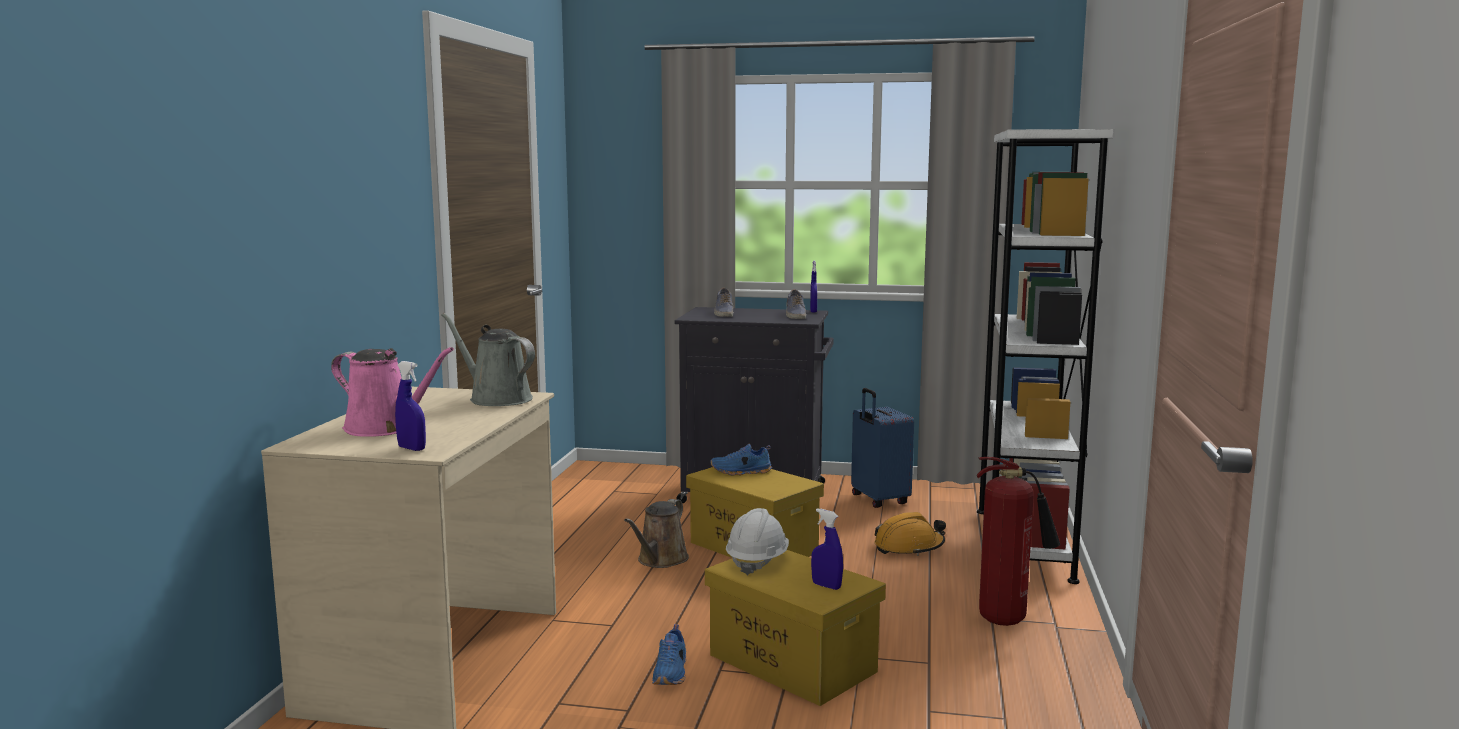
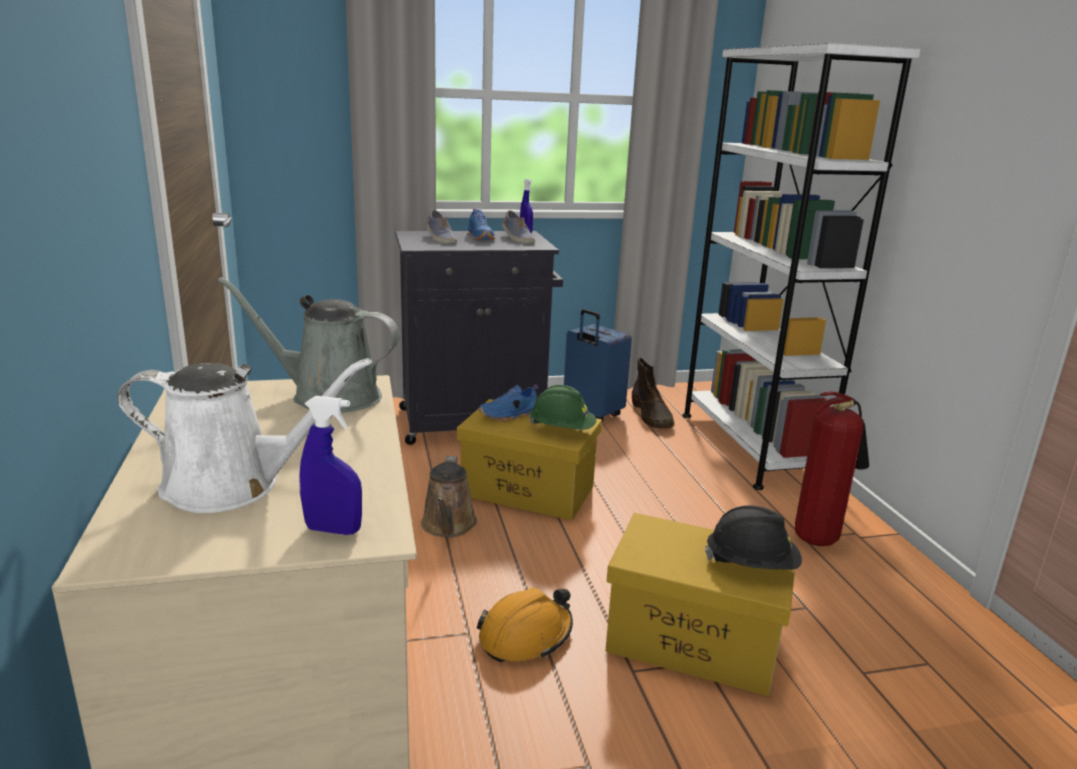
camera: 25 degrees left, 10 degrees up
(385, 428) = (232, 485): pink watering can -> white watering can
(671, 673) = (589, 691): blue shoe -> blue shoe (481, 238)
(757, 562) = (651, 543): white hard hat -> none
(776, 486) = (562, 429): none -> green hard hat
(826, 586) = (751, 565): blue spray bottle -> black hard hat
(909, 547) = (664, 466): orange hard hat -> orange hard hat (525, 636)
(942, 508) = (651, 416): none -> brown boot

